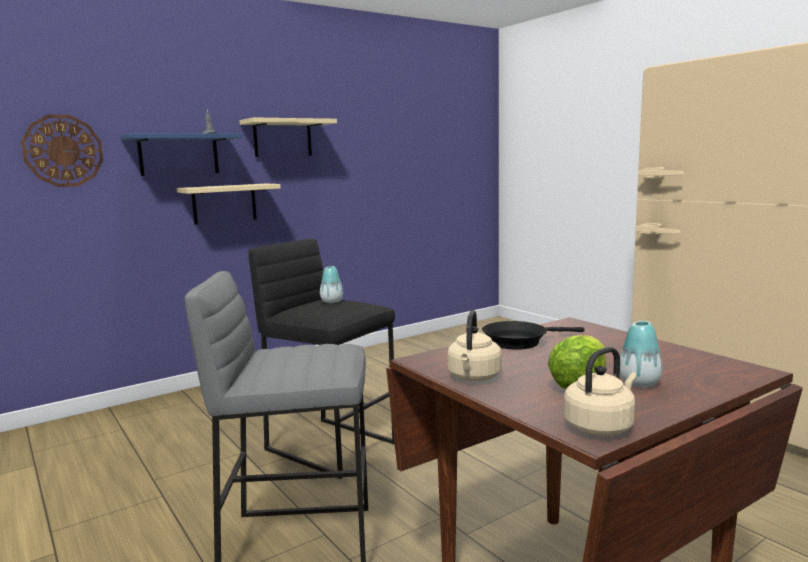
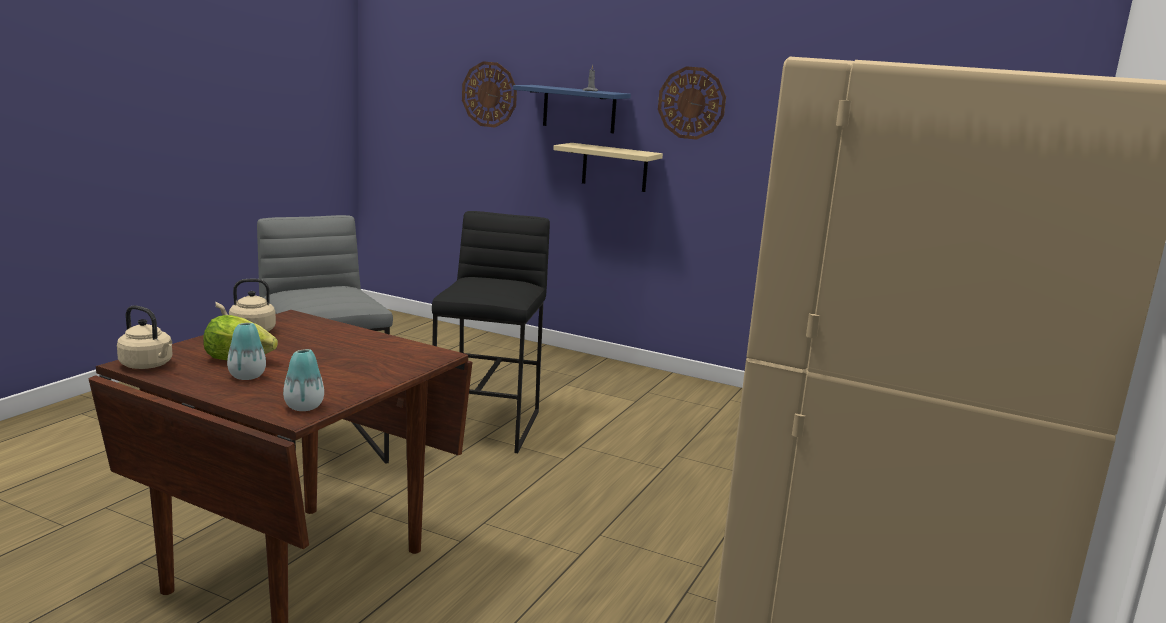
camera: 60 degrees right, 5 degrees up
(282, 138) = (691, 103): beige shelf -> wall clock
(332, 301) = (499, 282): vase -> vase (304, 407)
(519, 341) = (358, 339): black frying pan -> none

